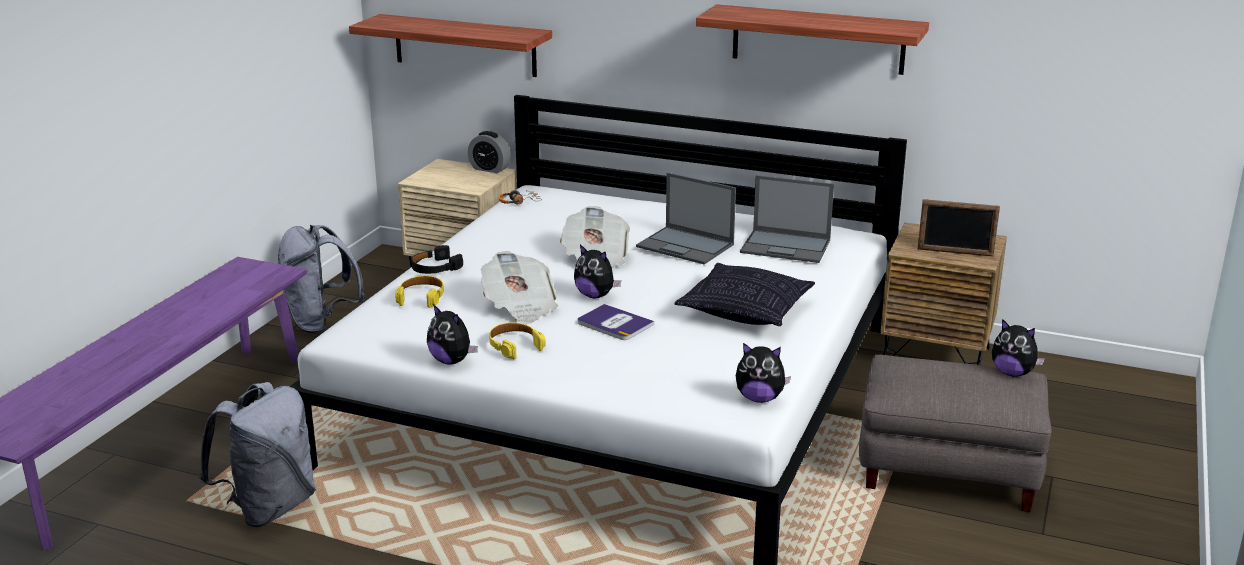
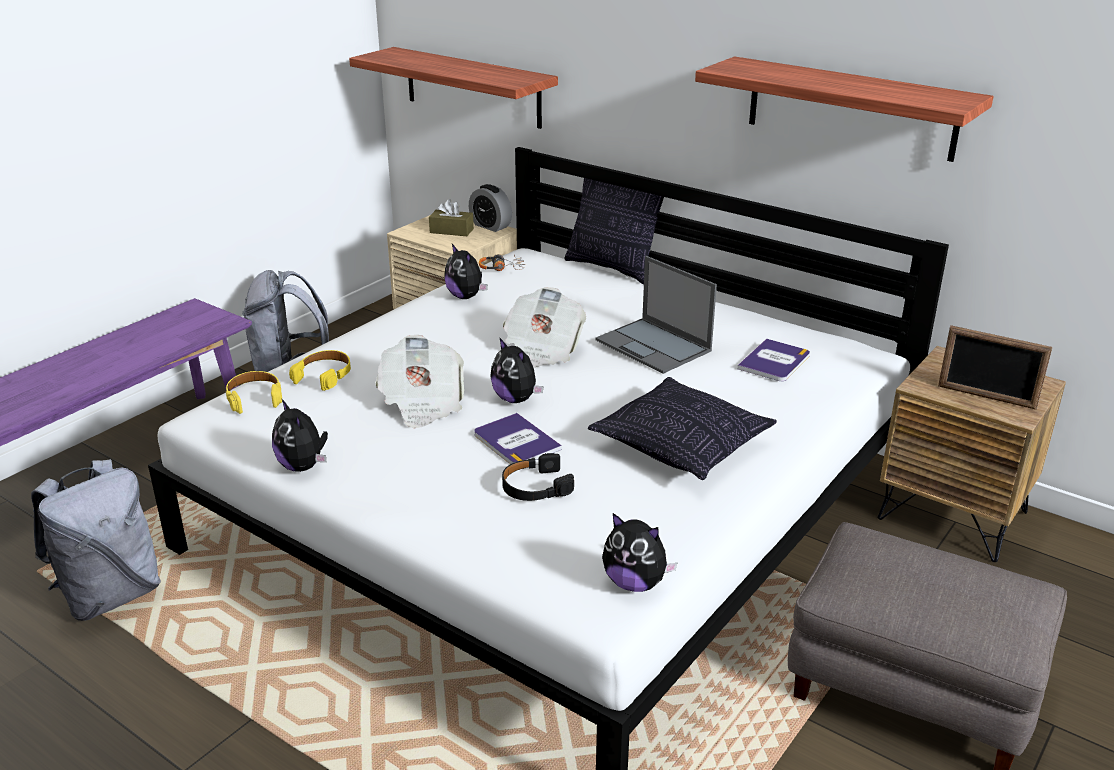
camera: 15 degrees right, 5 degrees up
(435, 268) = (363, 339): black headphones -> black headphones (535, 487)
(457, 176) = (451, 231): none -> brown tissue box
(514, 346) = (385, 455): yellow headphones -> yellow headphones (254, 397)
(615, 193) = (612, 268): none -> pillow
(786, 246) = (774, 361): laptop -> book
(1013, 373) = (1016, 584): plush toy -> plush toy (466, 296)

